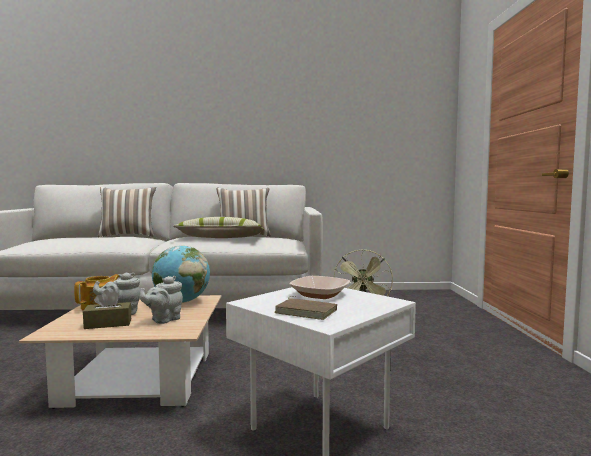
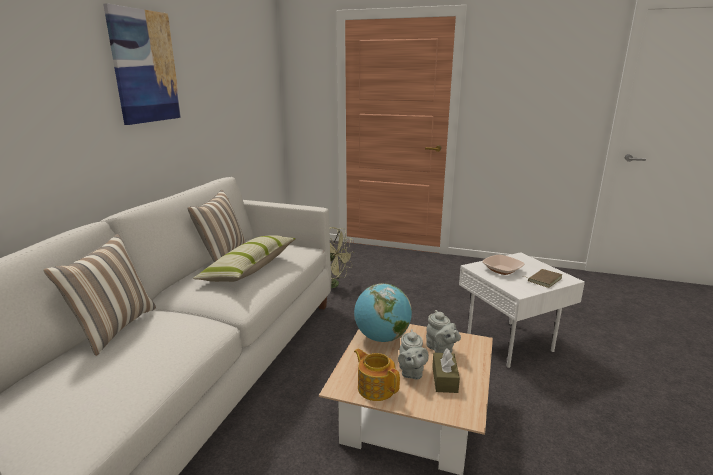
camera: 70 degrees left, 15 degrees up
(256, 102) = (145, 67): none -> picture

